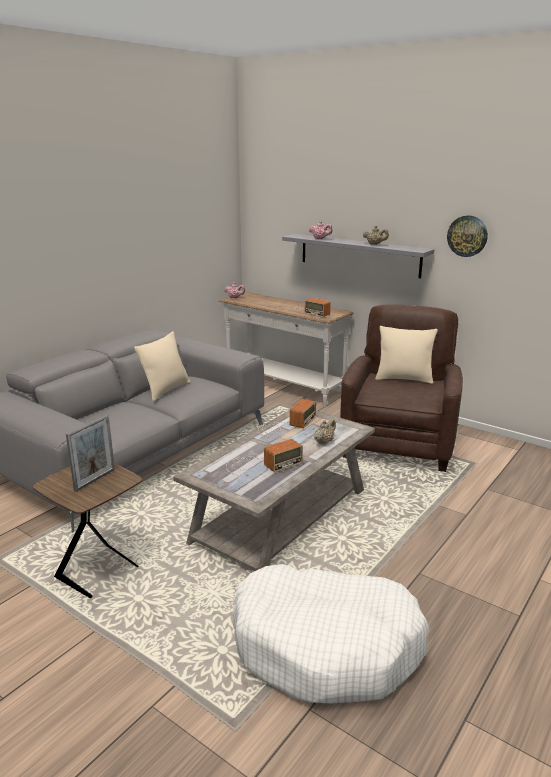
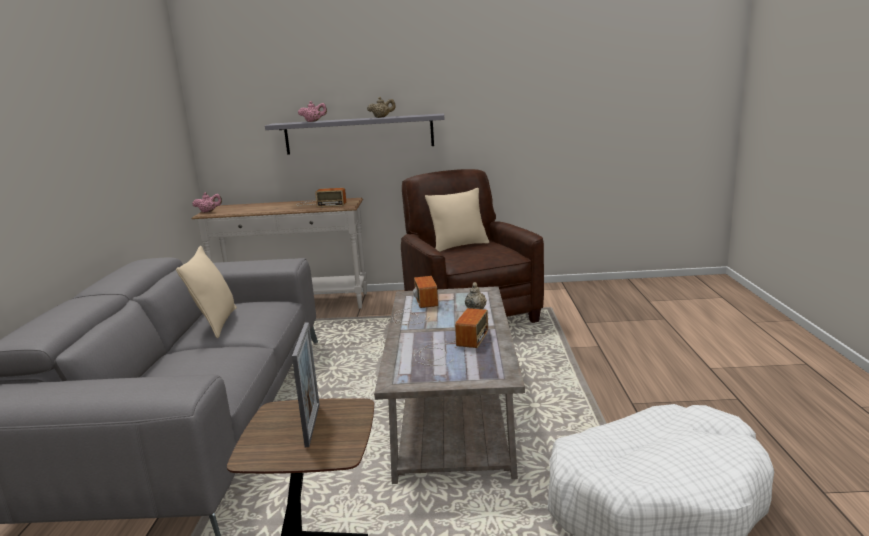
camera: 35 degrees left, 5 degrees down
(467, 236) = (476, 94): wall clock -> none

